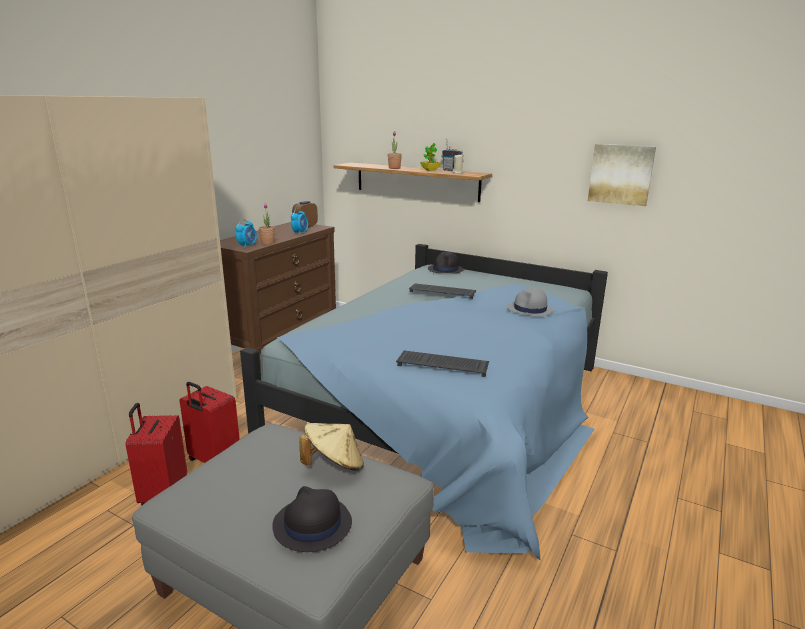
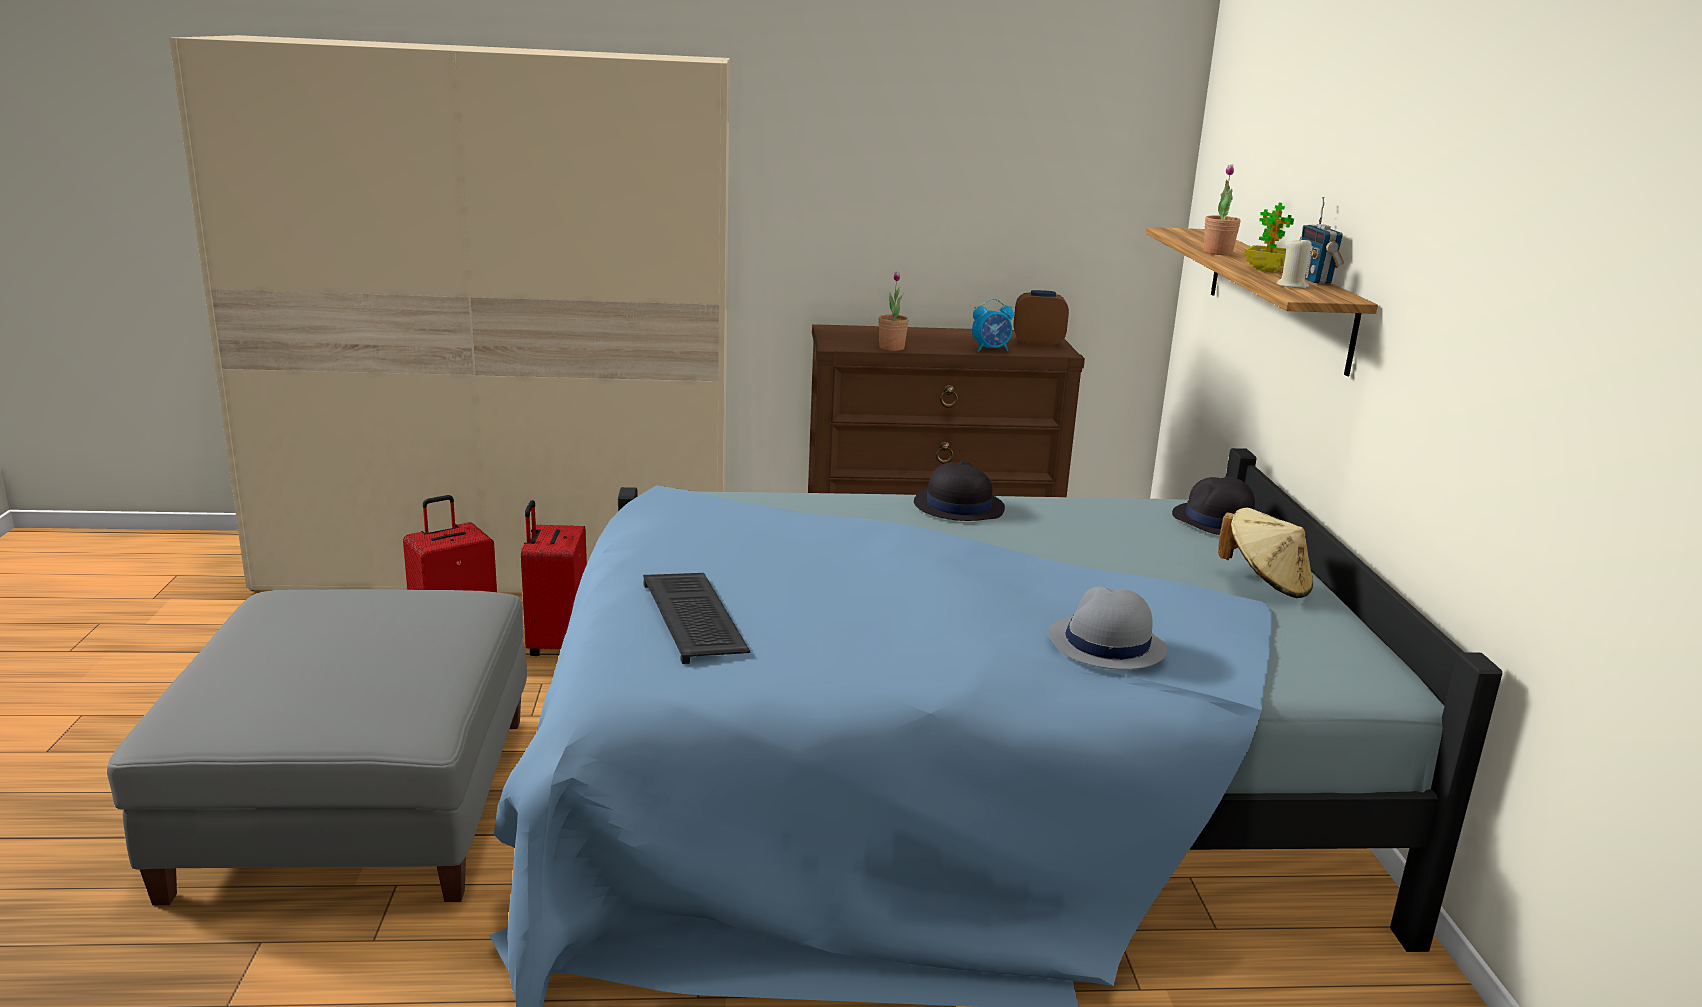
camera: 55 degrees right, 0 degrees up
(247, 246) = (852, 343): alarm clock -> none
(312, 524) = (262, 690): black hat -> black hat (958, 506)
(334, 465) = (419, 665): beige hat -> beige hat (1265, 583)
(443, 292) = (1059, 544): keyboard -> none
(621, 174) = (1597, 373): picture -> none

